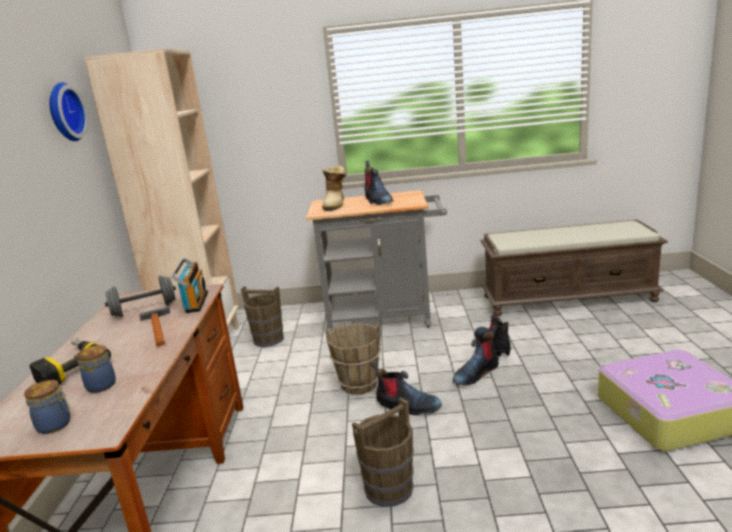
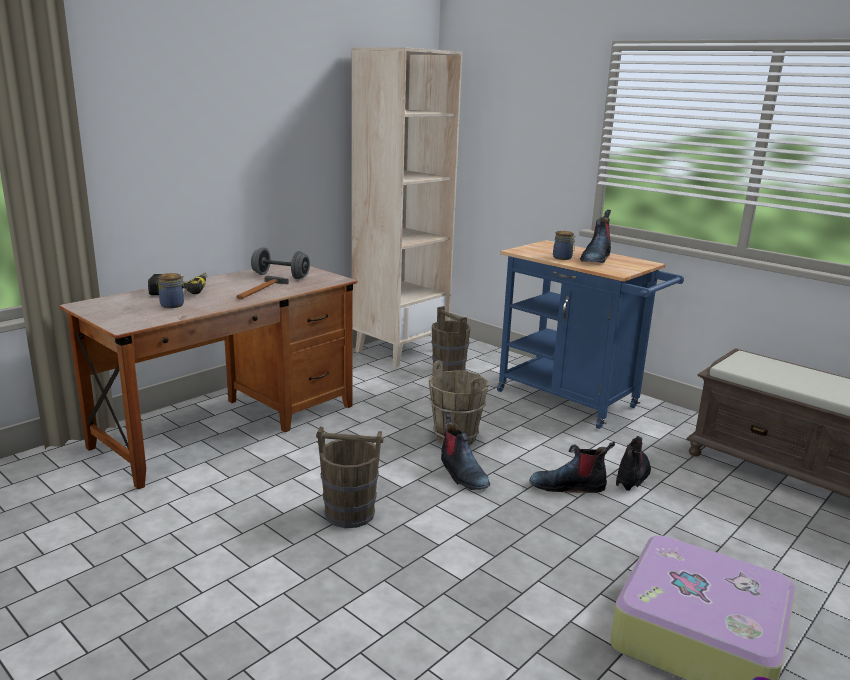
camera: 40 degrees right, 0 degrees up
(55, 425) = (119, 313): jar -> jar (563, 258)
(63, 112) = (308, 94): wall clock -> none
(194, 302) = (313, 284): radio -> none
(336, 205) = (551, 249): boot -> none
(386, 318) = (574, 401): grey cart -> blue cart

